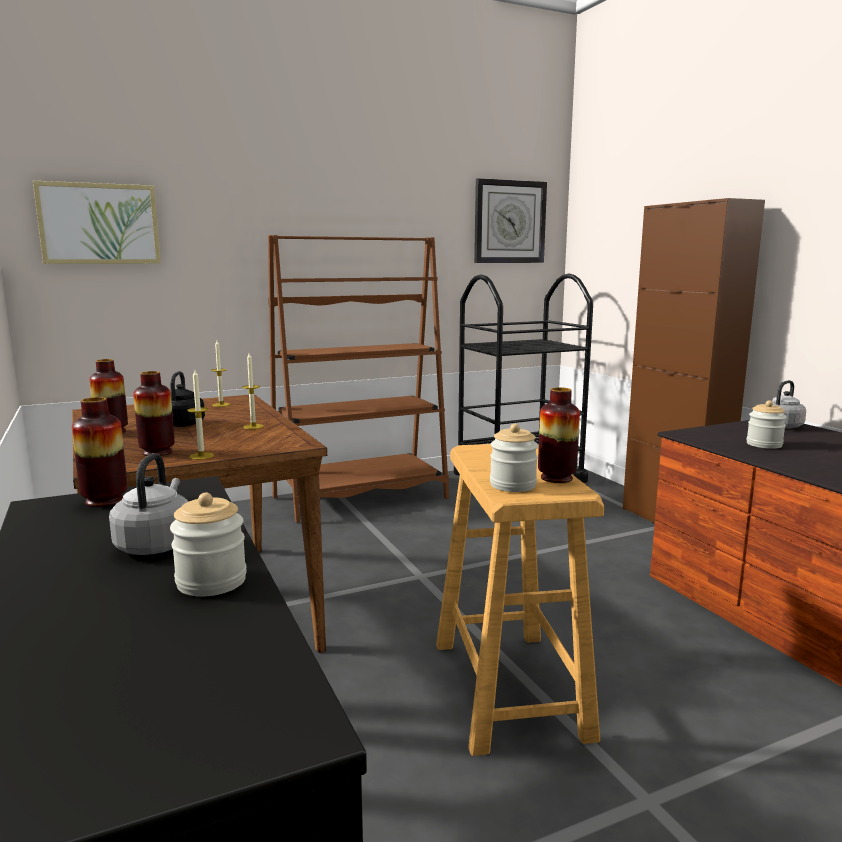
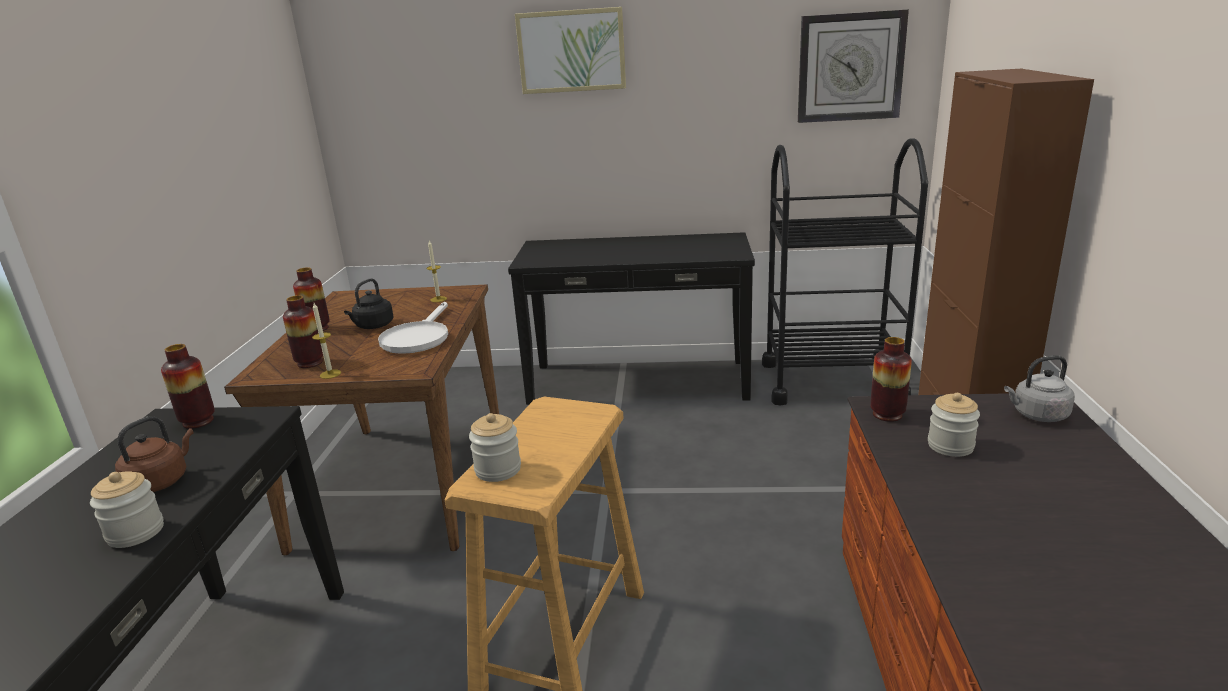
camera: 30 degrees right, 10 degrees up
(99, 224) = (392, 105): picture -> picture (571, 51)
(156, 544) = (161, 481): grey kettle -> brown kettle
(253, 427) = (418, 337): candle -> white frying pan
(361, 498) = (638, 381): brown bookcase -> black console table
(556, 478) = (552, 468): vase -> vase (887, 414)

